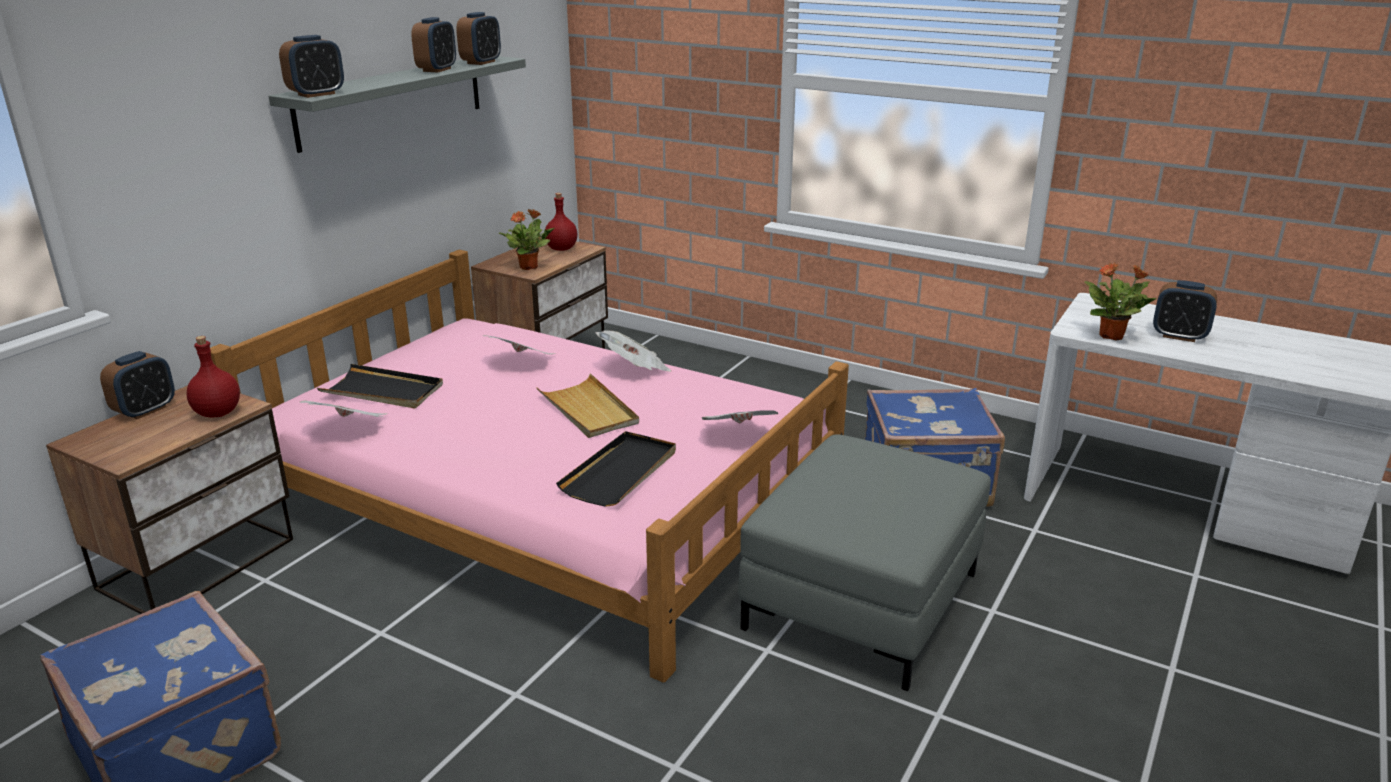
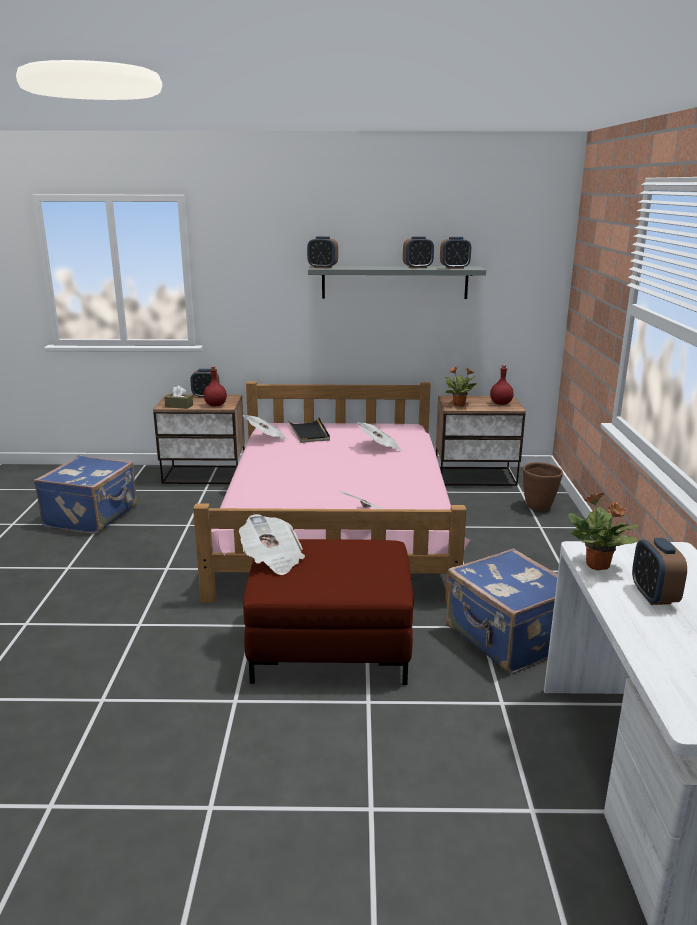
camera: 60 degrees right, 5 degrees down
(154, 446) = (179, 406): none -> brown tissue box
(588, 410) = (347, 475): beige tray -> none
(621, 472) = (288, 499): black tray -> none
(635, 369) = (413, 472): newspaper -> newspaper (272, 559)
(672, 361) = (539, 507): none -> brown planter
(861, 599) = (331, 645): grey ottoman -> red ottoman

